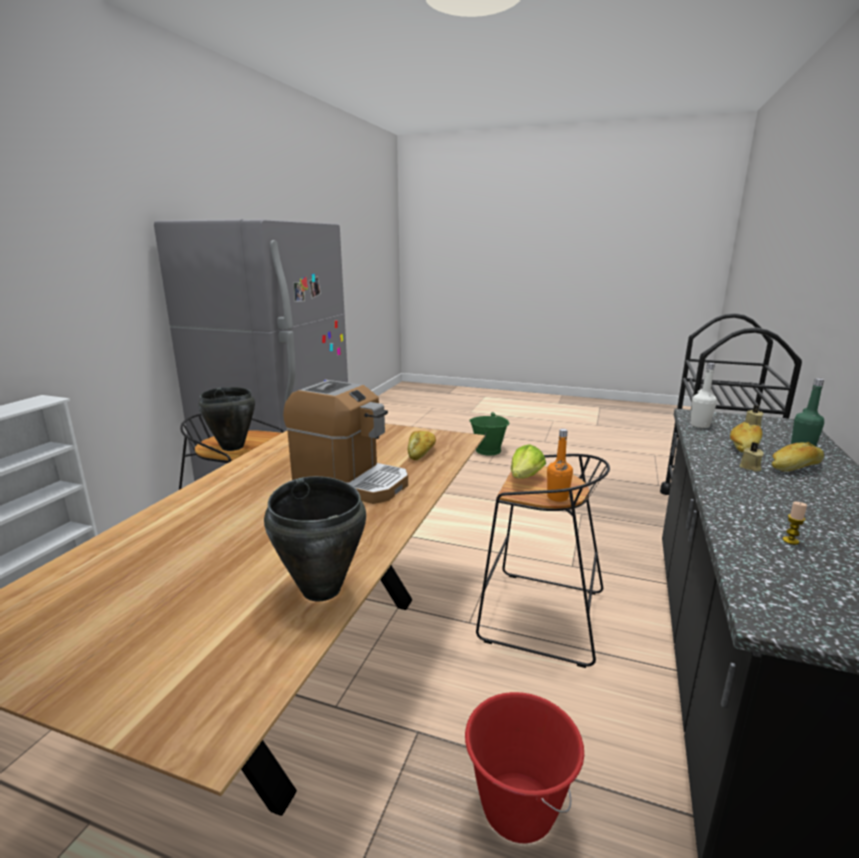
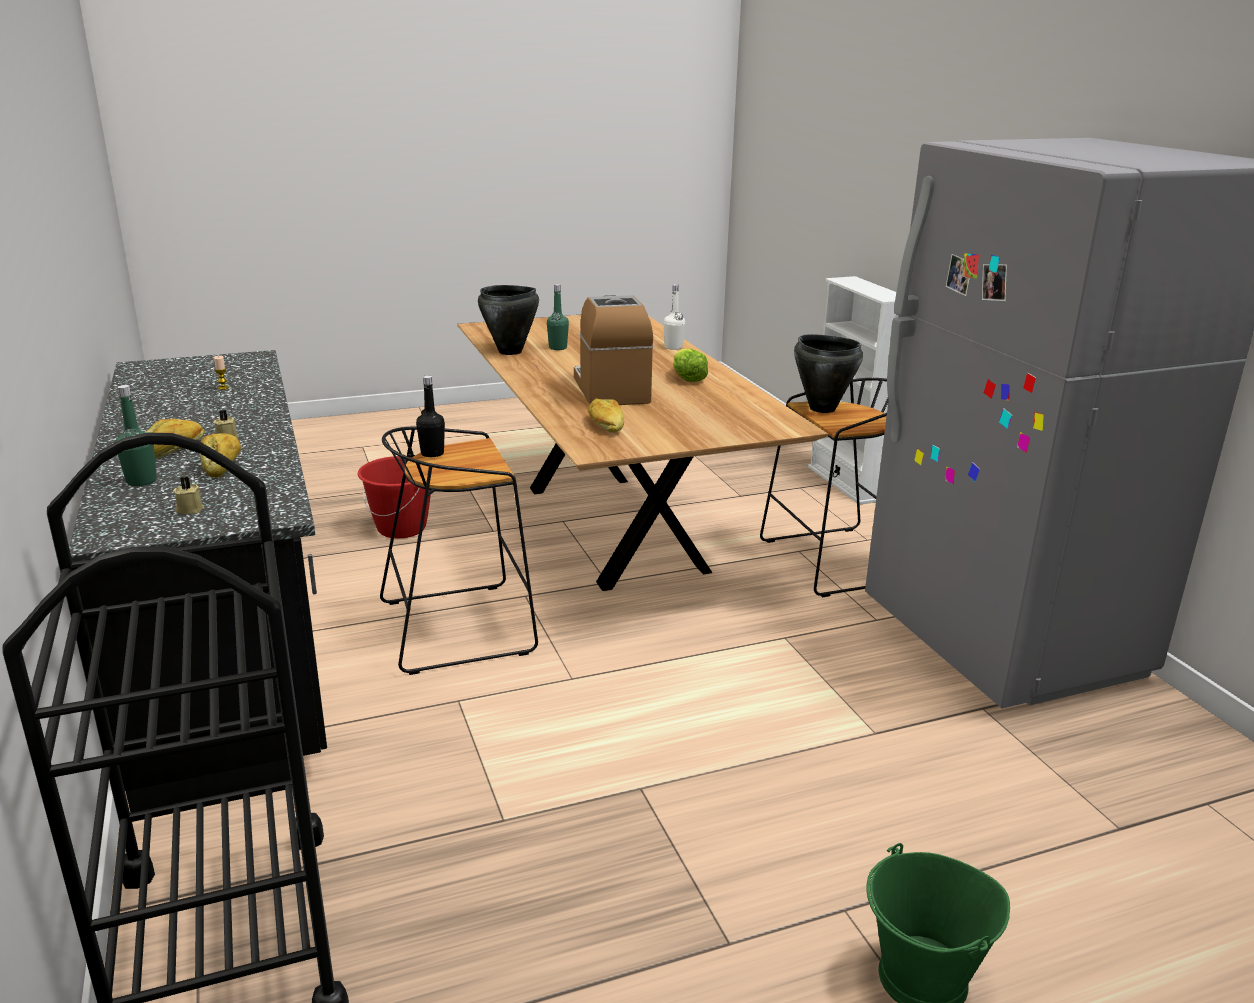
camera: 140 degrees right, 5 degrees up
(254, 573) = (558, 348): none -> green bottle
(350, 481) = (610, 390): coffee machine -> coffee machine turned 90 degrees clockwise
(525, 477) = (482, 460): lettuce -> lettuce (687, 378)
(557, 497) = (432, 453): orange bottle -> black bottle
(700, 425) = (273, 489): white bottle -> white bottle (673, 347)

